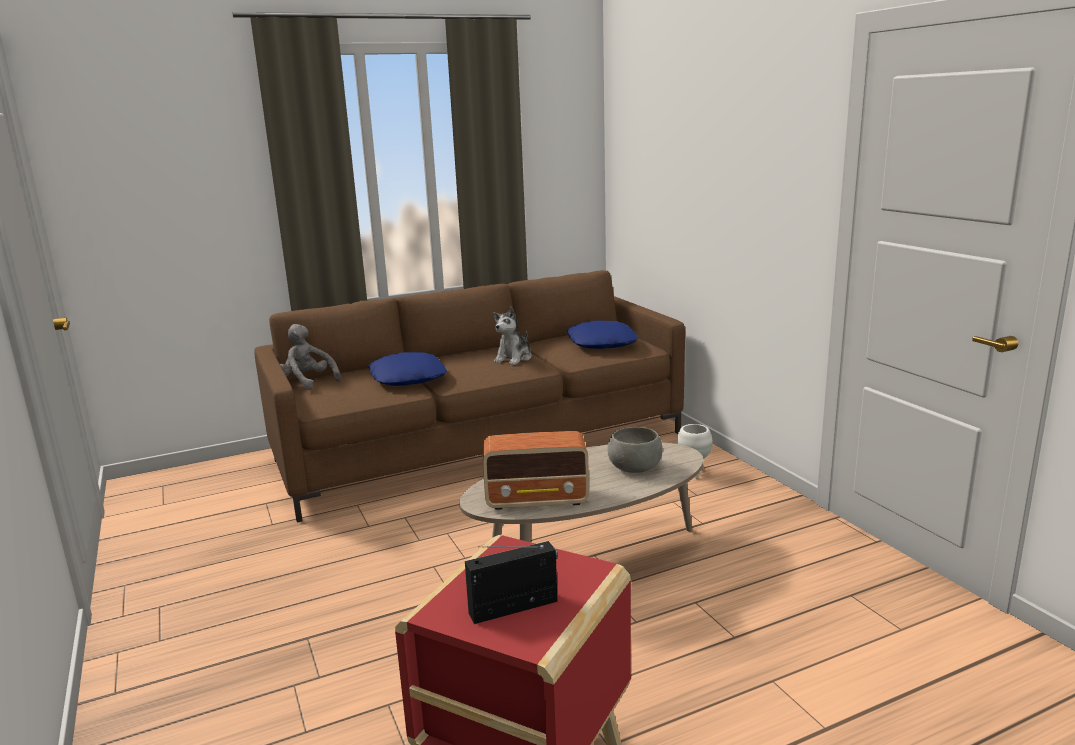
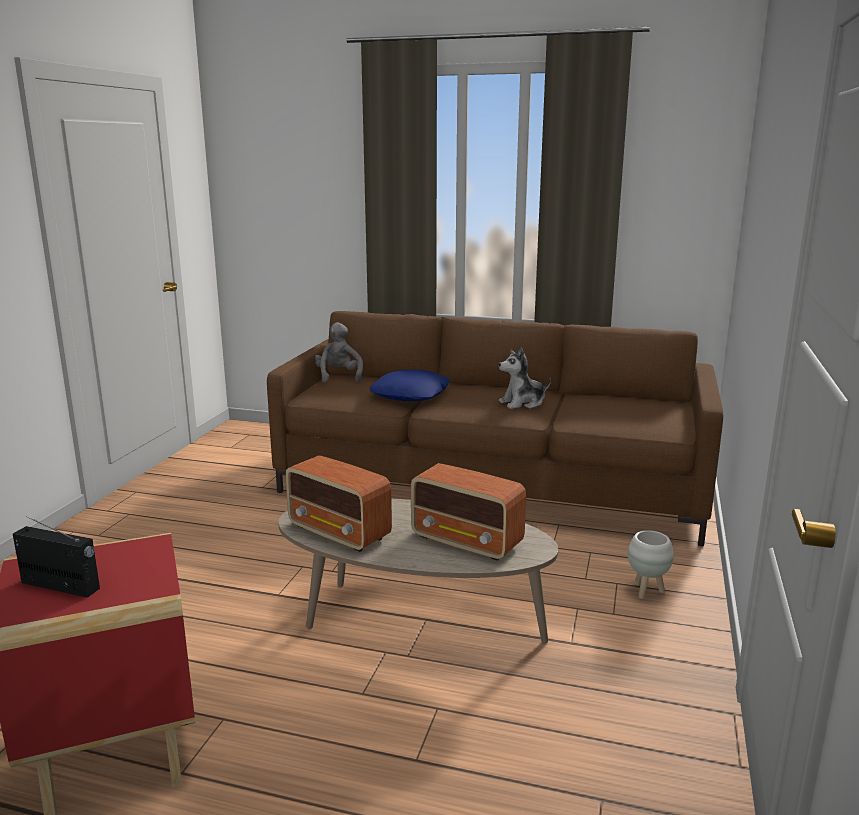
camera: 40 degrees right, 0 degrees up
(602, 343) = (634, 412): blue pillow -> none
(635, 467) = (467, 542): grey bowl -> radio

